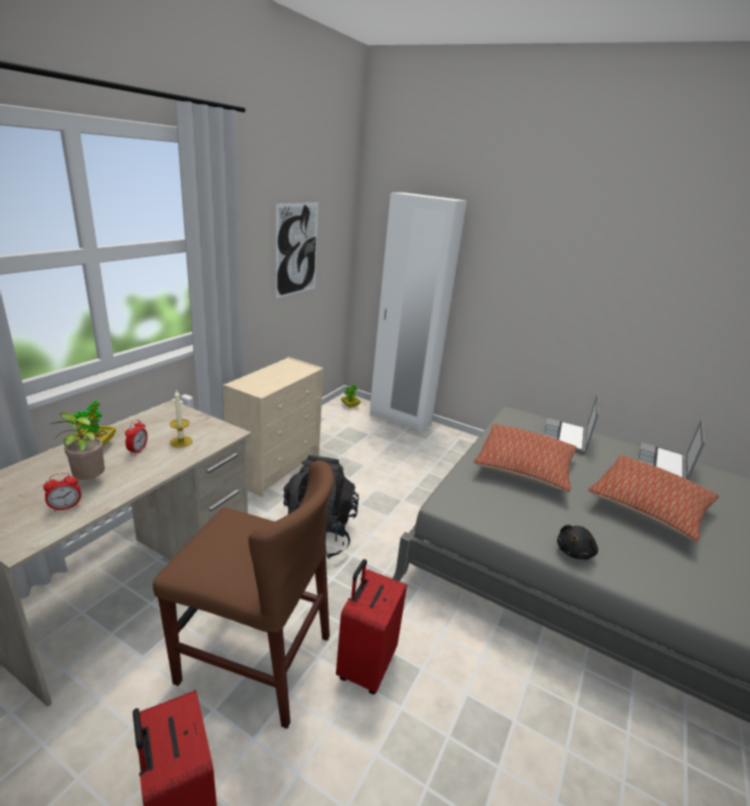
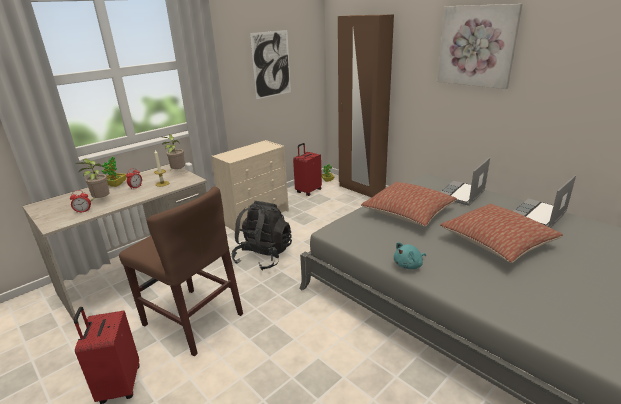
camera: 20 degrees right, 0 degrees up
(193, 418) = (177, 172): none -> potted plant
(365, 665) = (258, 332): red suitcase -> red suitcase (308, 191)
(400, 419) = (361, 189): white wardrobe -> brown wardrobe
(575, 552) = (409, 265): black plush toy -> turquoise plush toy
(576, 255) = (477, 46): none -> picture

